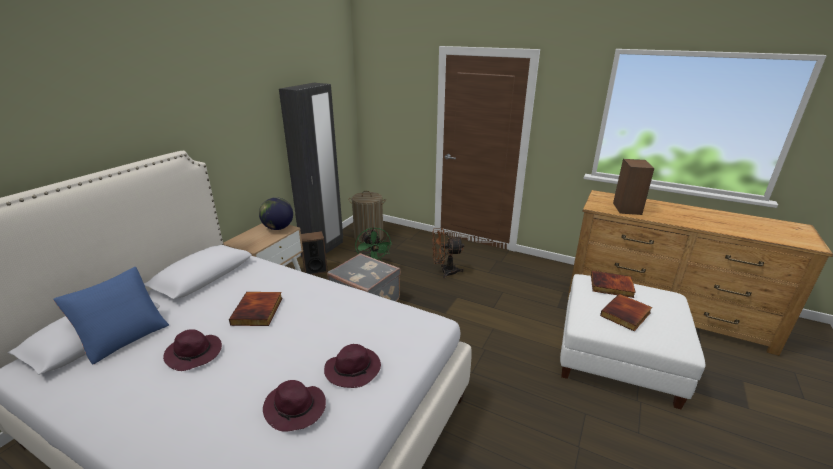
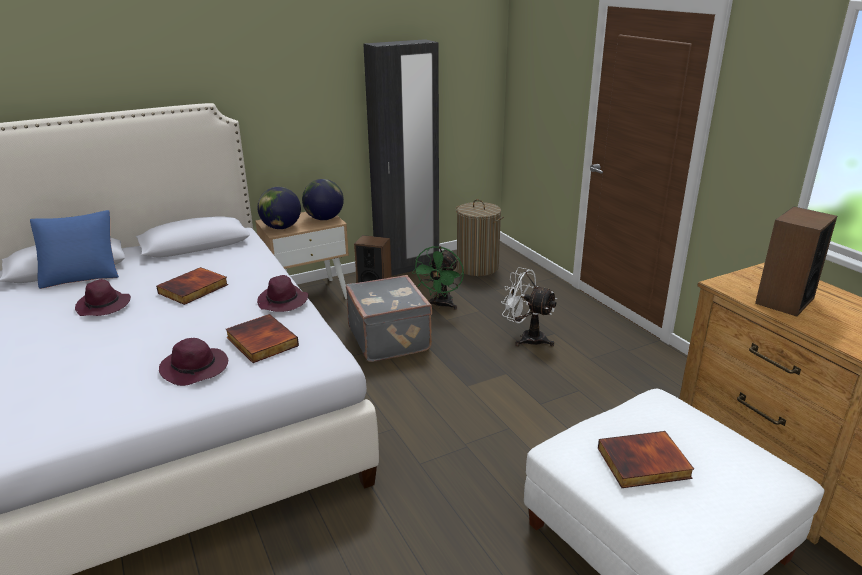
camera: 35 degrees right, 0 degrees up
(252, 243) = (281, 227): none -> globe
(296, 409) = (108, 378): purple hat -> purple hat (283, 302)
(445, 272) = (526, 338): brown fan -> white fan
(611, 286) = (679, 421): book -> book (260, 342)

